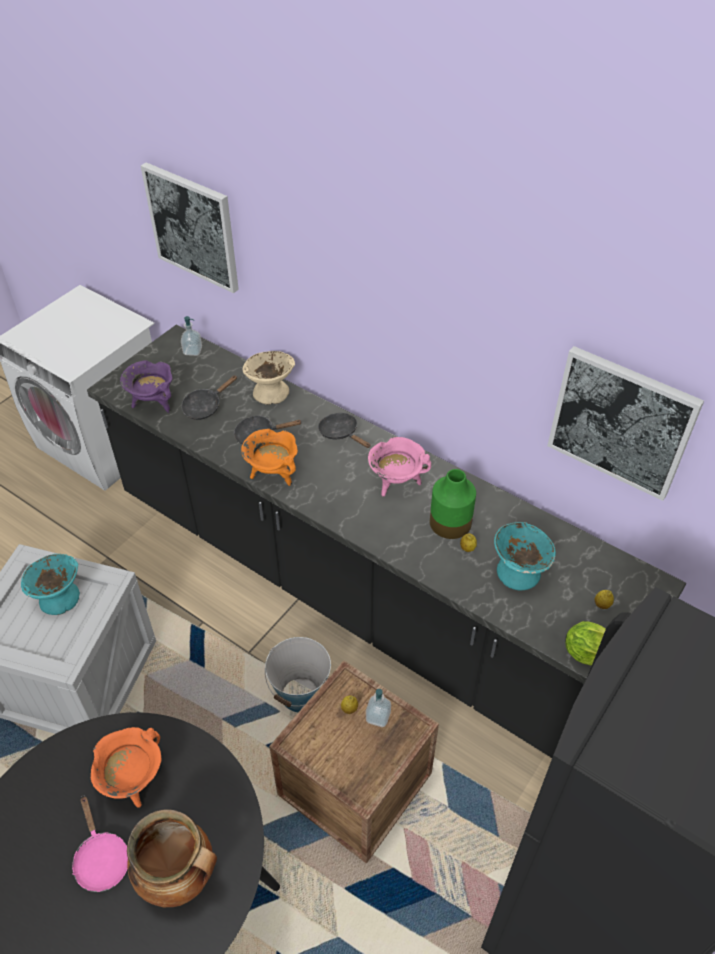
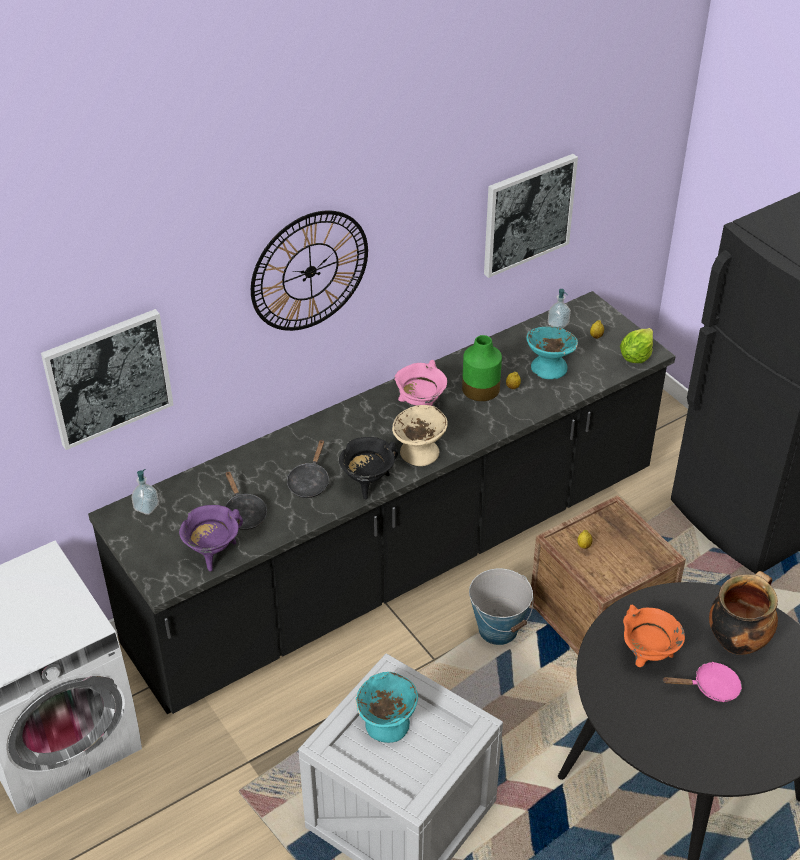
camera: 70 degrees left, 5 degrees down
(271, 392) = (253, 461): beige bowl -> beige bowl (419, 452)
(273, 474) = (367, 483): orange cooking pot -> black cooking pot
(341, 433) = (339, 426): black frying pan -> none
(361, 275) = (310, 271): none -> wall clock
(378, 717) = (597, 530): soap dispenser -> soap dispenser (558, 324)

